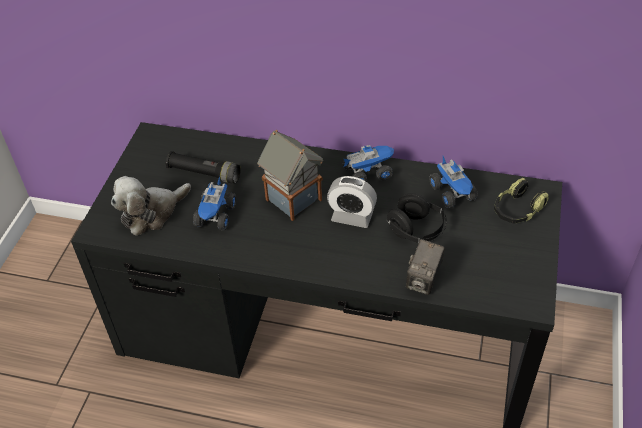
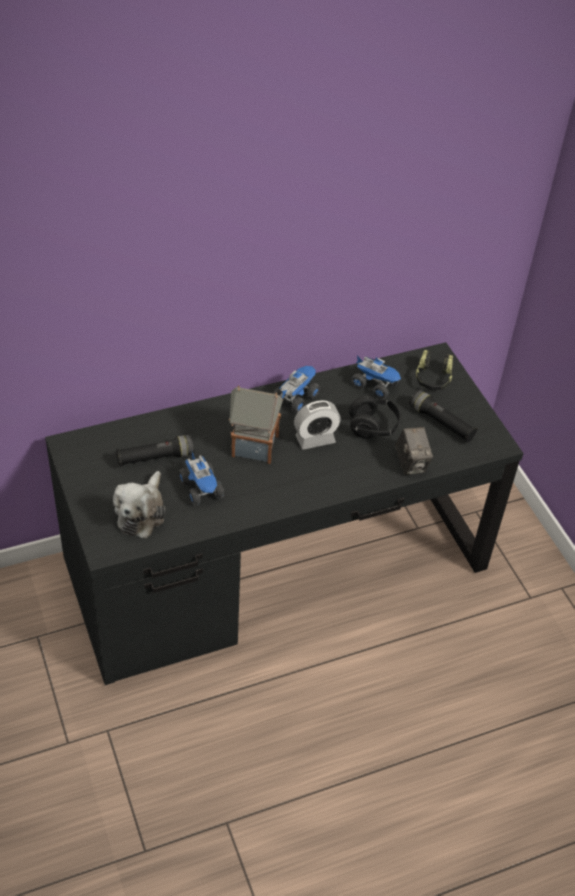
camera: 40 degrees left, 0 degrees up
(489, 256) = (441, 423): none -> black flashlight

